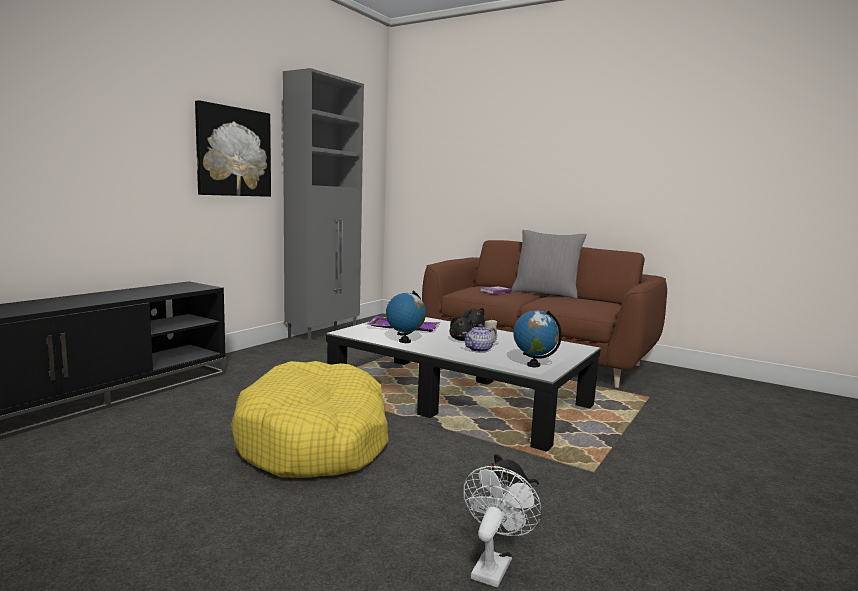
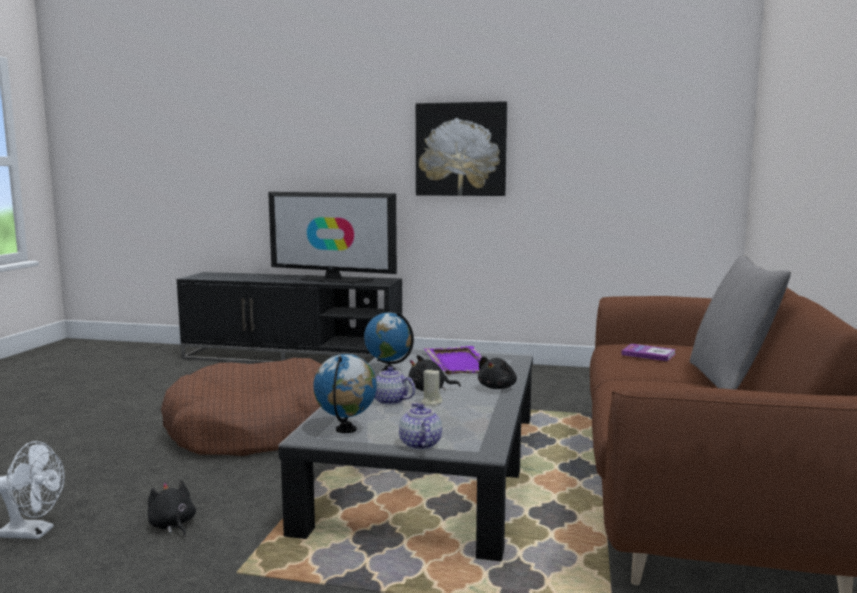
camera: 70 degrees right, 0 degrees up
(140, 292) = (333, 279): none -> television
(315, 440) = (257, 429): yellow dog bed -> brown dog bed
(324, 334) = (570, 372): grey cabinet -> none
(567, 355) = (420, 444): none -> teapot

